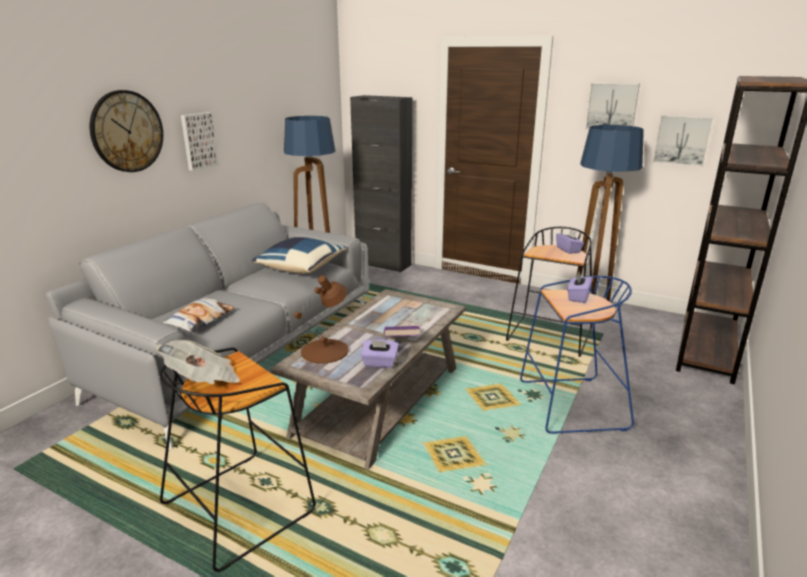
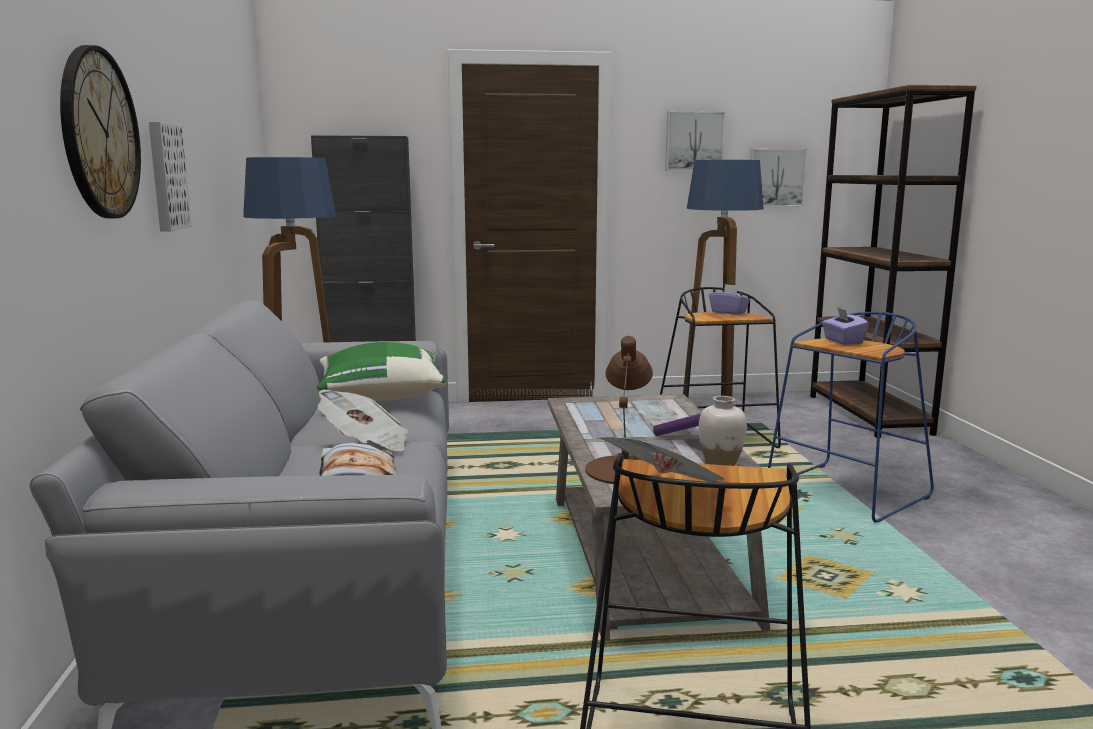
camera: 35 degrees left, 10 degrees down
(241, 298) = (366, 443): none -> newspaper
(300, 268) = (380, 396): blue pillow -> green pillow
(379, 363) = (720, 463): purple tissue box -> white vase

